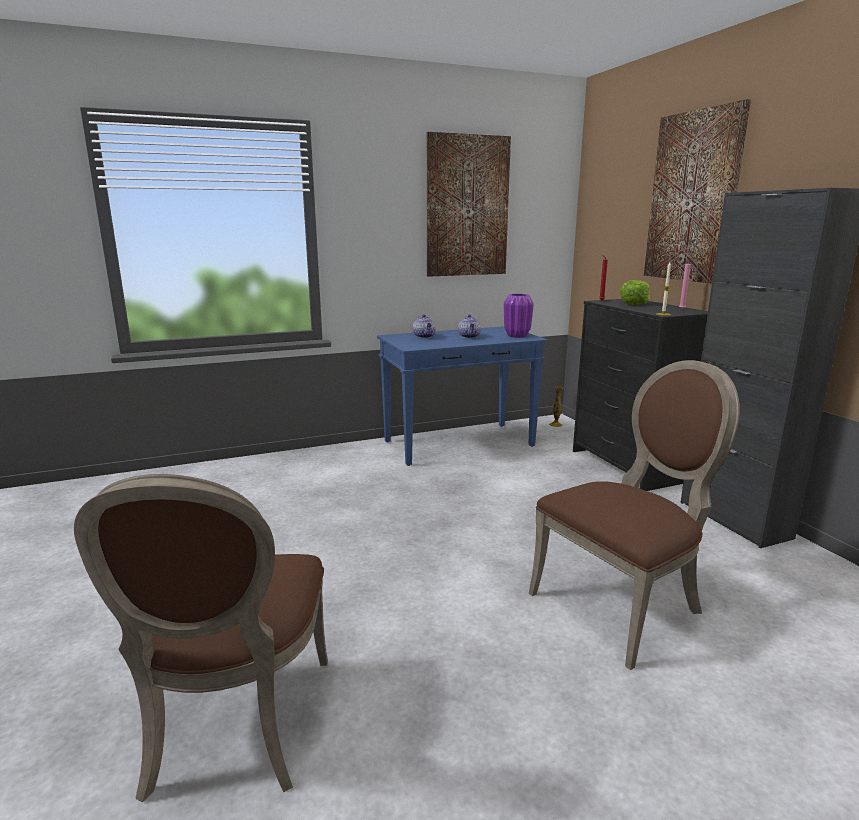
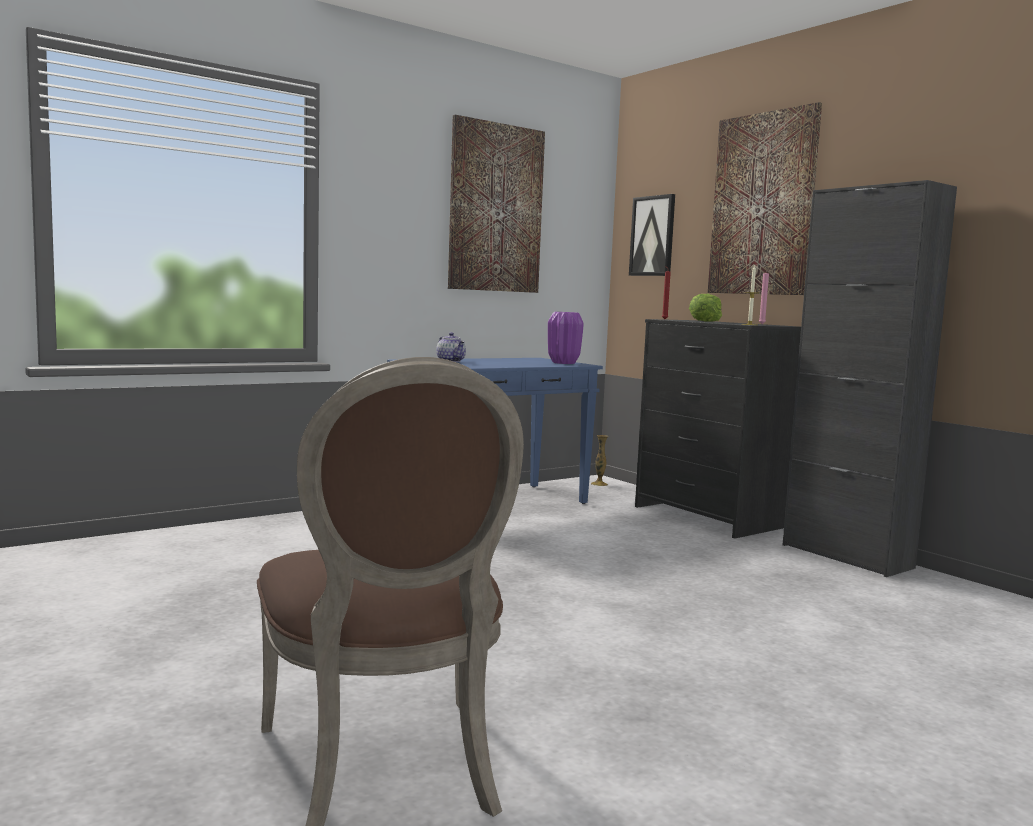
camera: 15 degrees left, 10 degrees down
(469, 336) = (507, 362): teapot -> none
(605, 222) = (653, 236): none -> picture
(623, 604) = (775, 629): brown chair -> none

